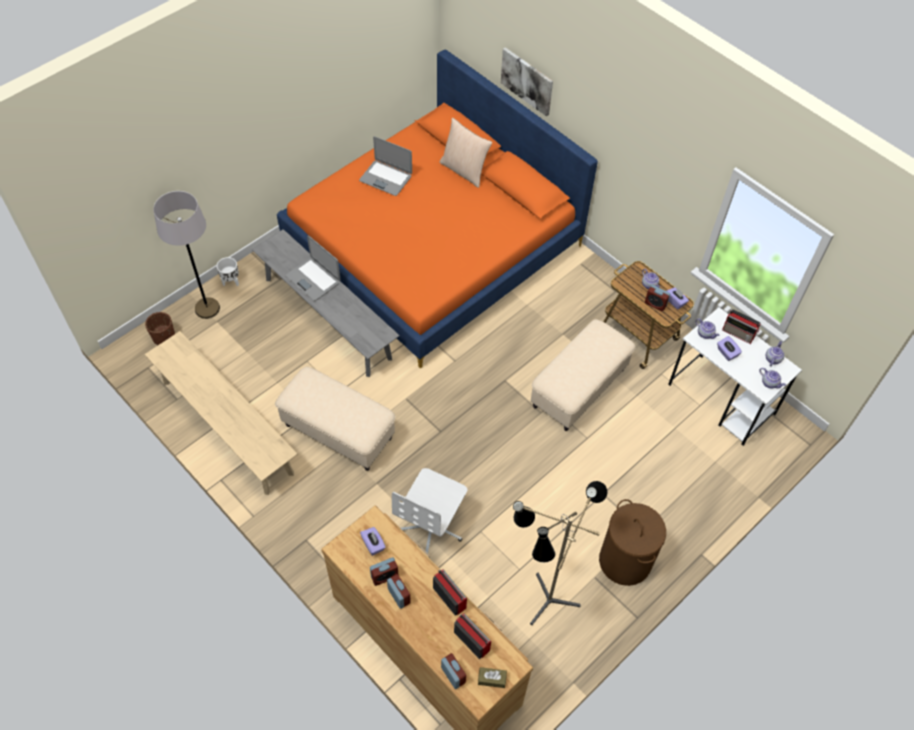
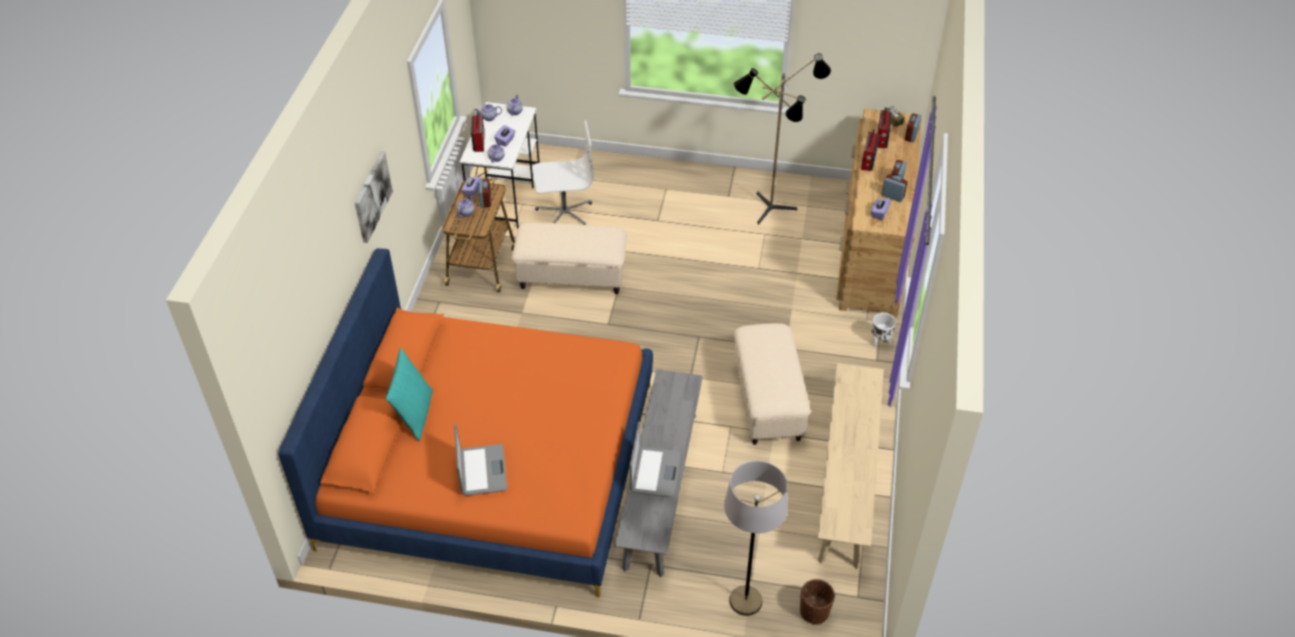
camera: 125 degrees left, 10 degrees down
(231, 281) = (693, 606): white planter -> white planter (880, 341)
(432, 526) = (784, 295): white office chair -> white office chair (564, 212)
(464, 170) = (414, 414): beige pillow -> turquoise pillow
(527, 81) = (324, 308): picture -> picture (372, 196)
(624, 560) = (700, 188): brown laundry basket -> none

